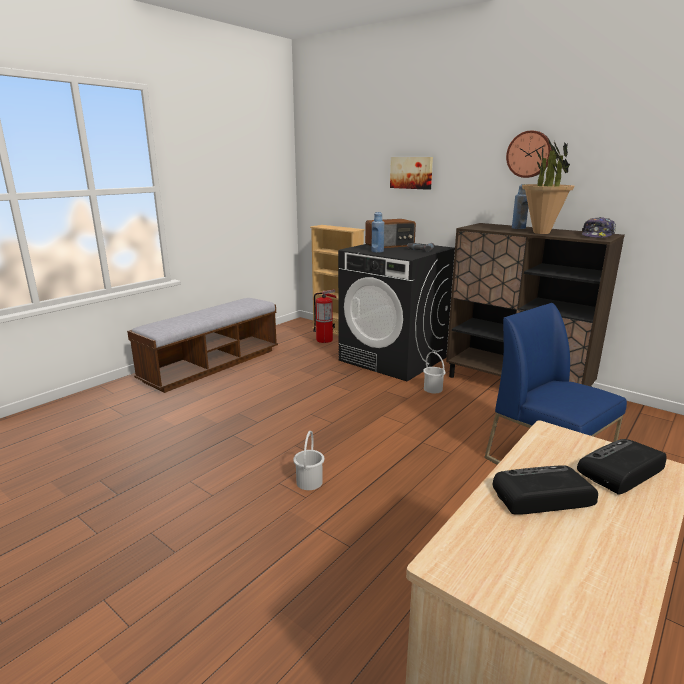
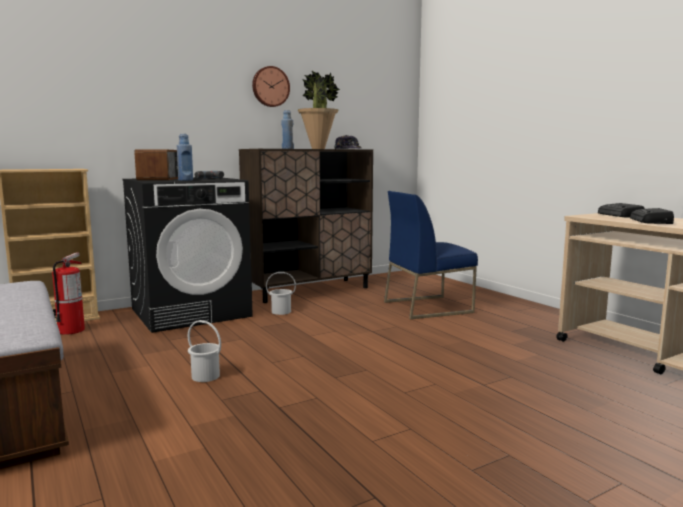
camera: 70 degrees left, 10 degrees down
(310, 482) = (410, 379): white bucket -> white bucket (206, 376)
(411, 172) = (147, 98): picture -> none

